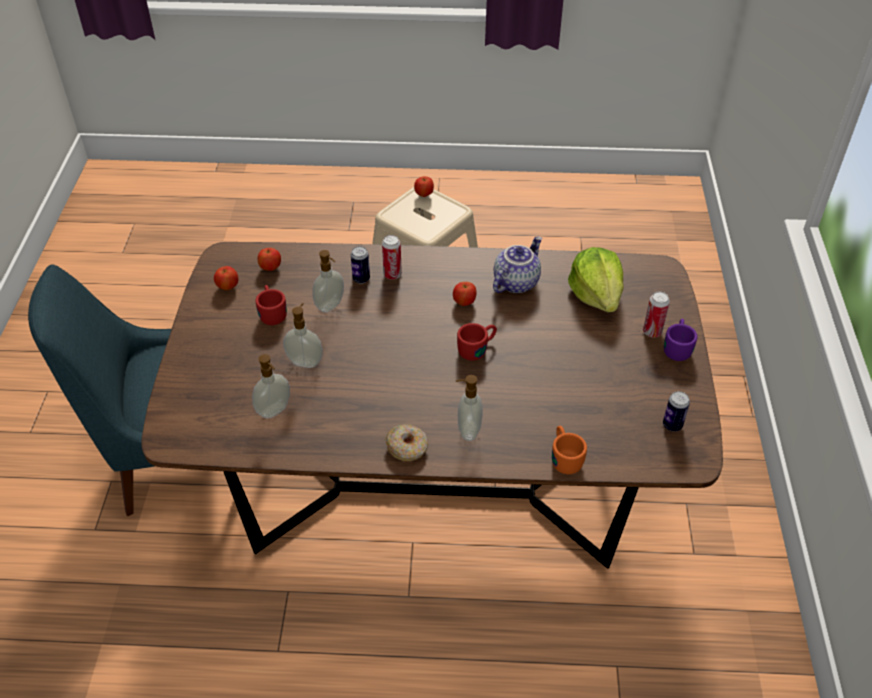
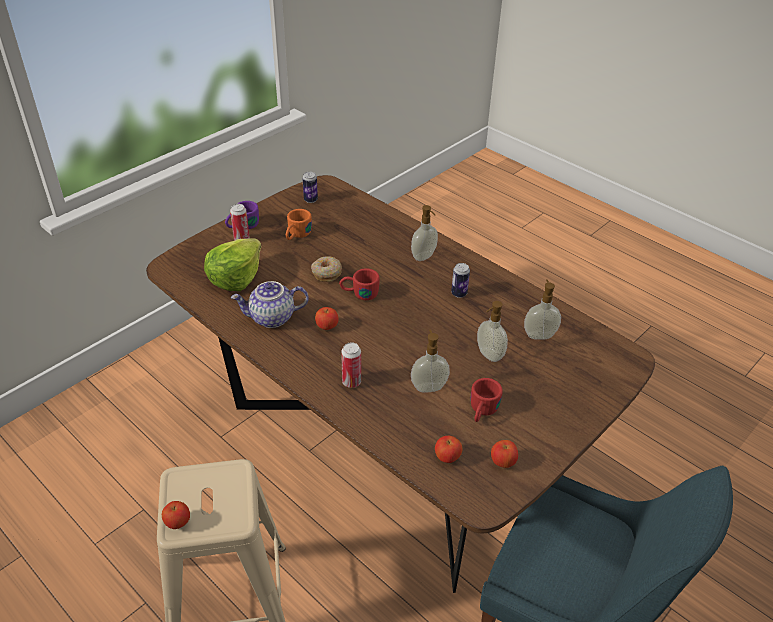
camera: 140 degrees left, 5 degrees down
(361, 279) = (380, 394): can -> can (459, 293)
(407, 447) = (470, 268): donut -> donut (326, 273)
(564, 456) = (387, 219): orange mug -> orange mug (296, 235)

